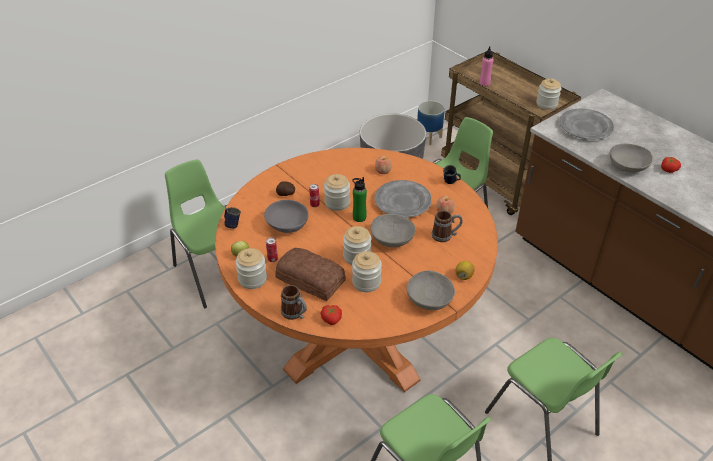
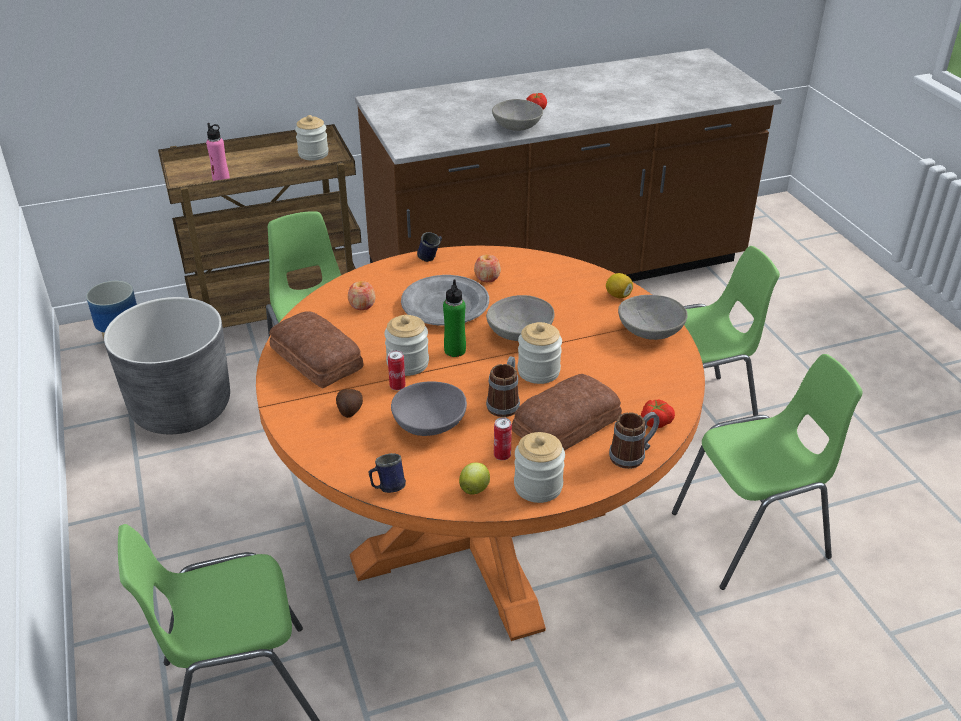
camera: 70 degrees left, 5 degrees down
(323, 170) = (315, 360): none -> bread
(366, 282) = (595, 375): jar -> none
(445, 235) = (536, 289): mug -> mug (505, 402)
(586, 127) = (425, 127): grey plate -> none

